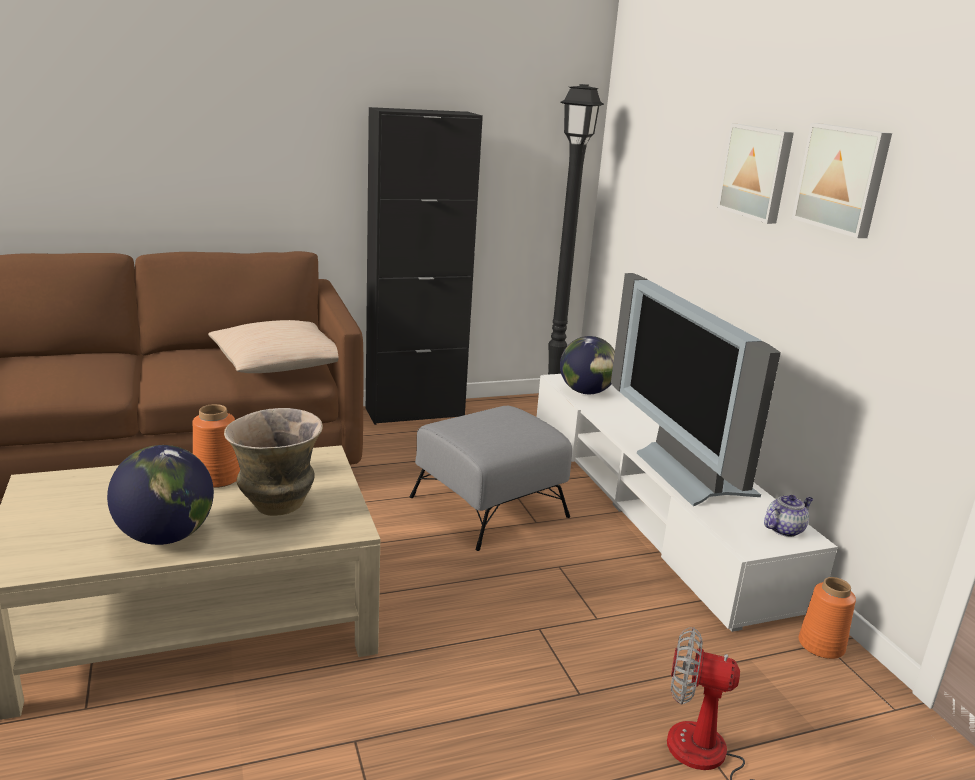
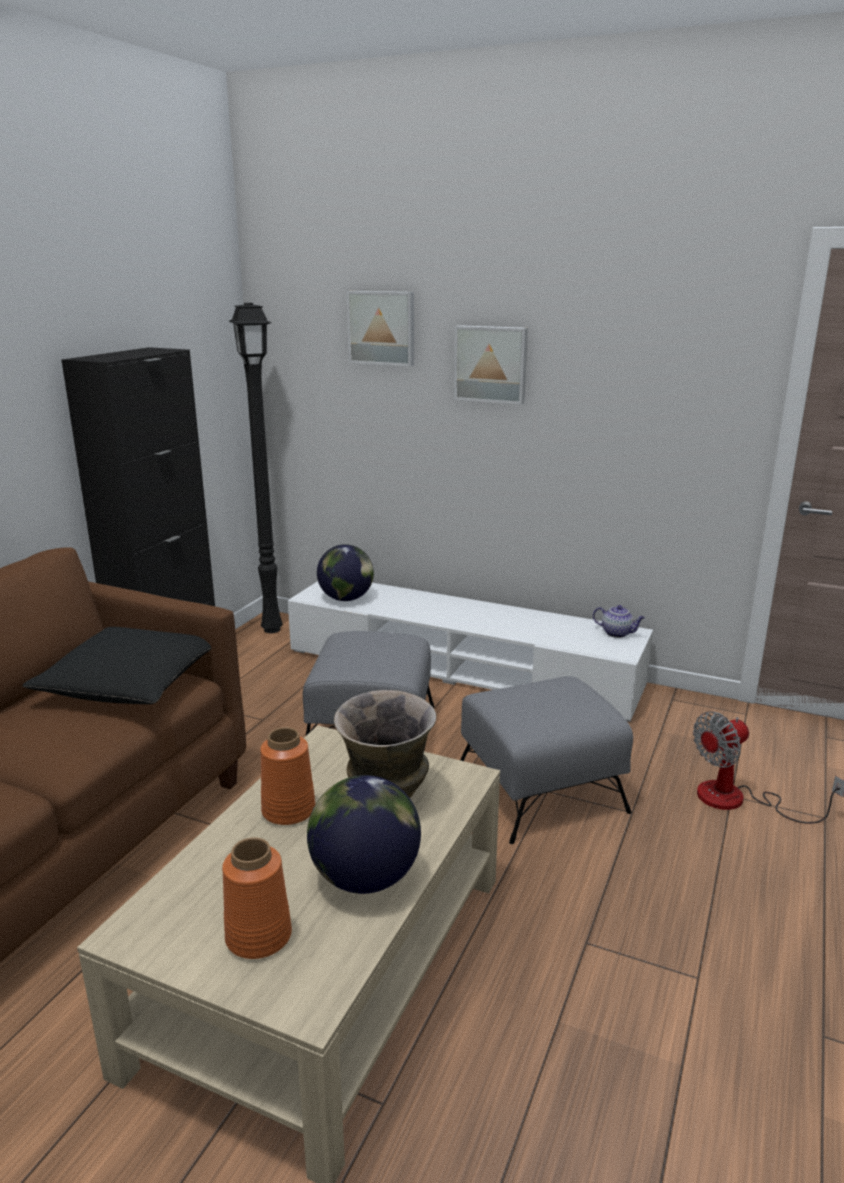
camera: 45 degrees left, 0 degrees up
(279, 363) = (130, 684): beige pillow -> black pillow
(535, 624) = (541, 790): none -> grey ottoman
(688, 476) = (517, 627): television -> none
(784, 529) = (617, 633): teapot -> teapot turned 105 degrees clockwise
(822, 645) = (673, 701): orange vase -> orange vase (259, 936)
(843, 179) = (591, 359): picture -> picture (382, 328)

